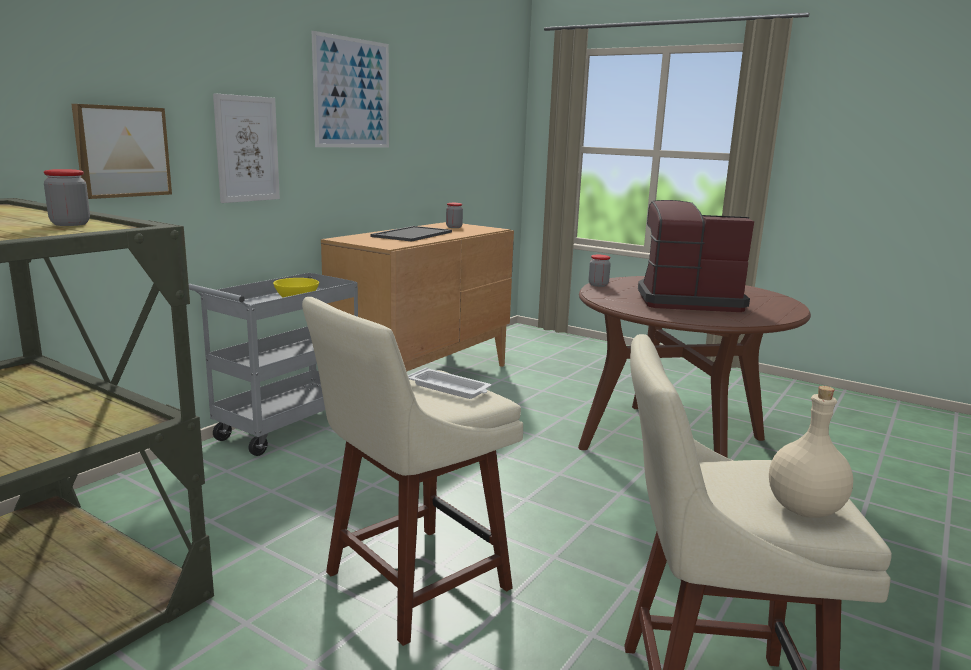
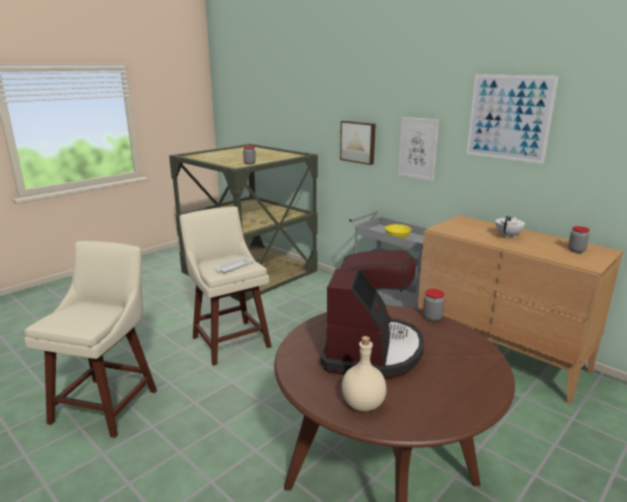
camera: 100 degrees right, 5 degrees up
(411, 234) = (508, 235): tray -> white teapot
(805, 510) = (62, 318): beige bottle -> beige bottle (362, 404)

